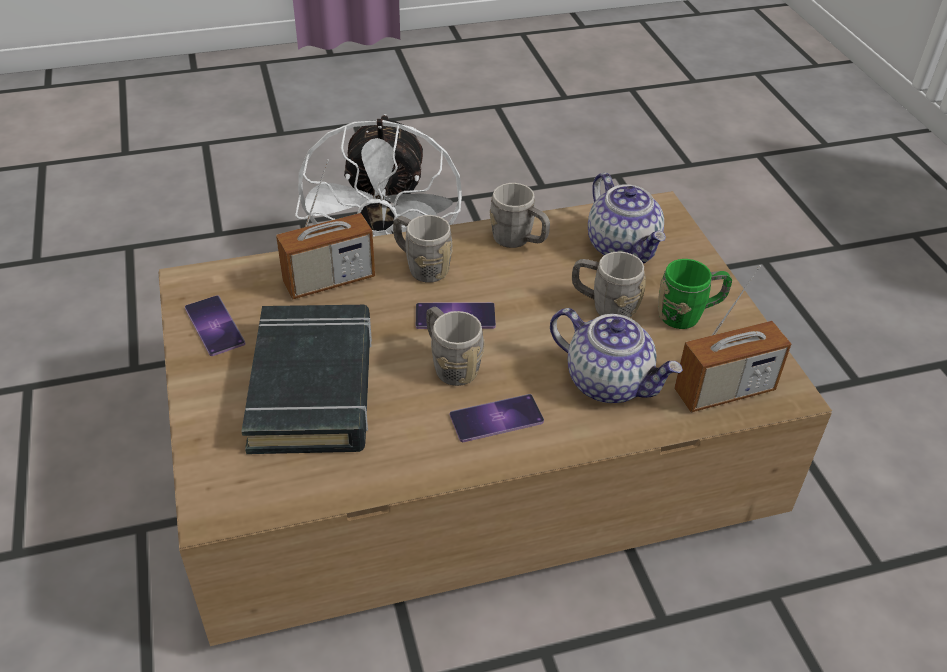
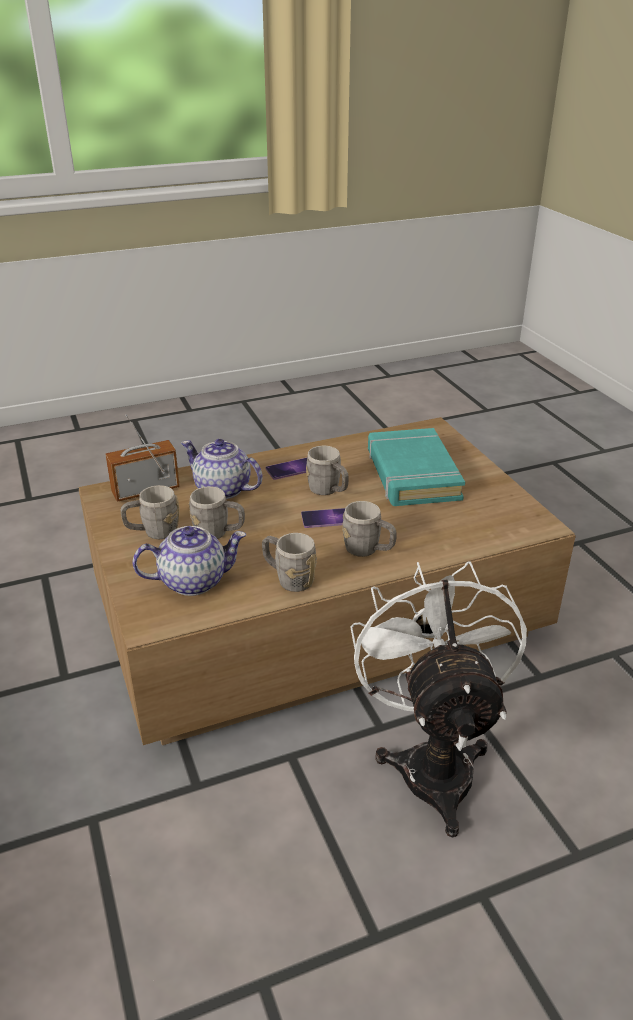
camera: 175 degrees right, 10 degrees down
(214, 326) = (499, 500): phone -> none
(313, 387) = (412, 474): black book -> turquoise book
(329, 280) = (437, 534): radio -> none
(623, 247) = (193, 581): teapot -> teapot turned 105 degrees clockwise
(688, 314) = (153, 532): green mug -> grey mug

